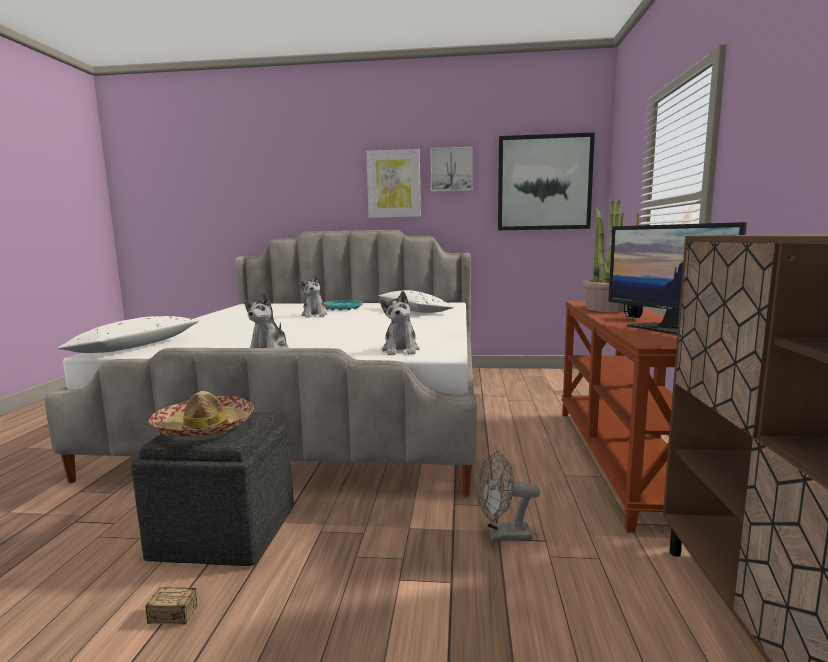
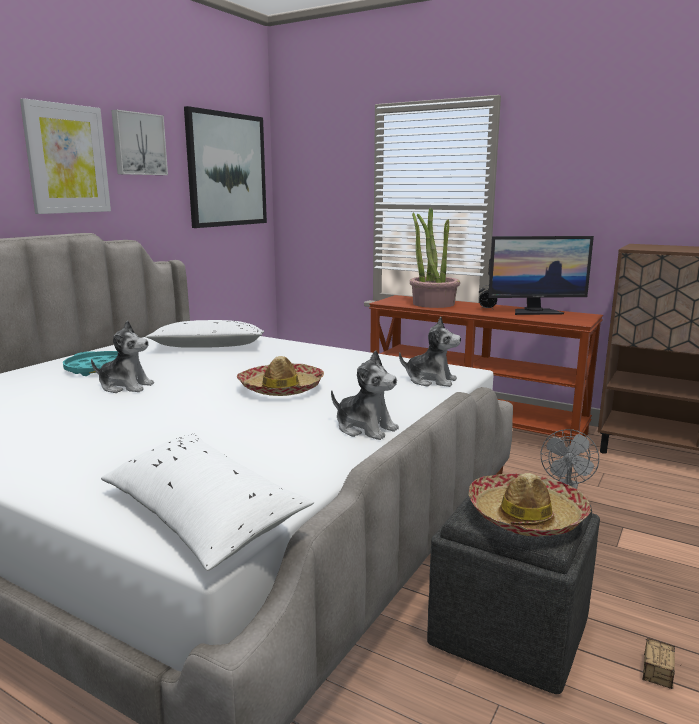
camera: 65 degrees left, 5 degrees up
(338, 330) = (281, 388): none -> hat

